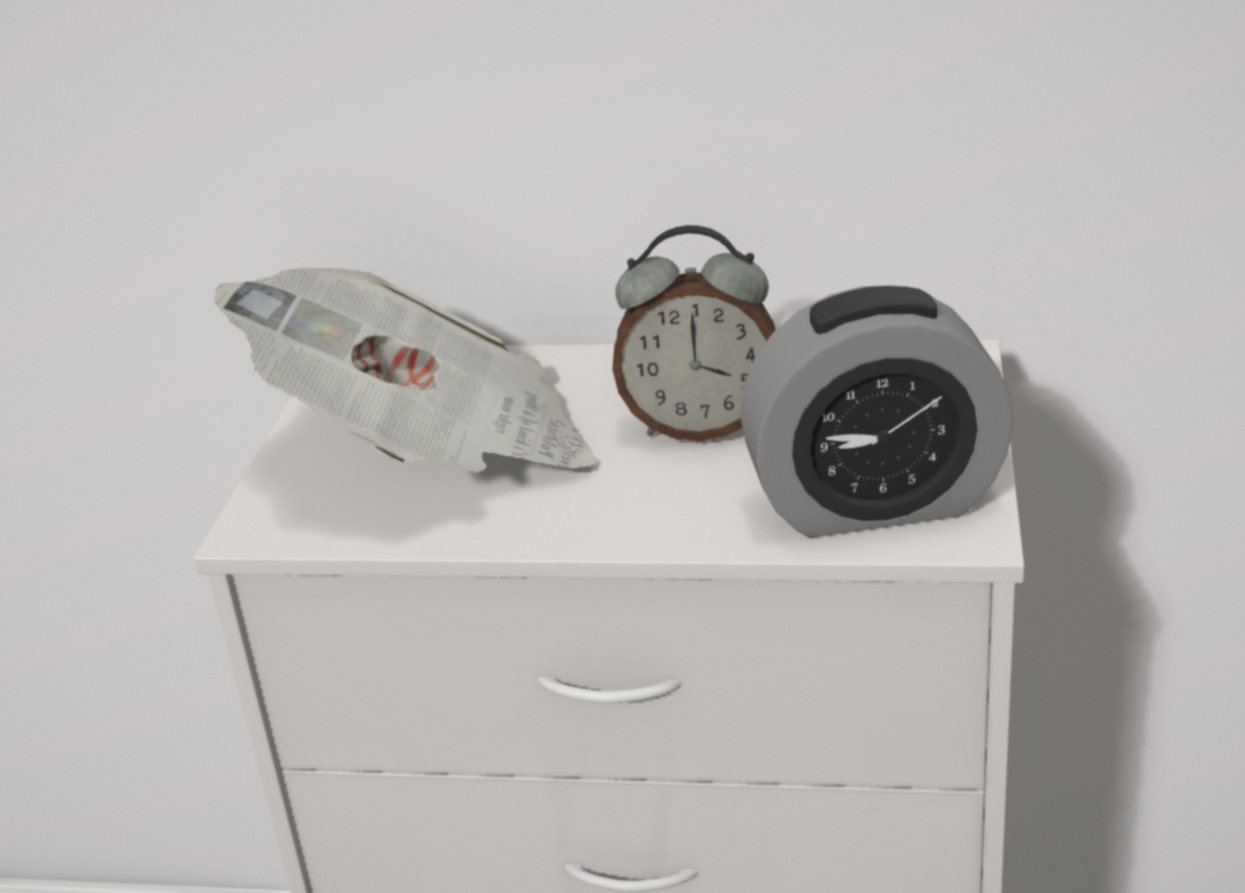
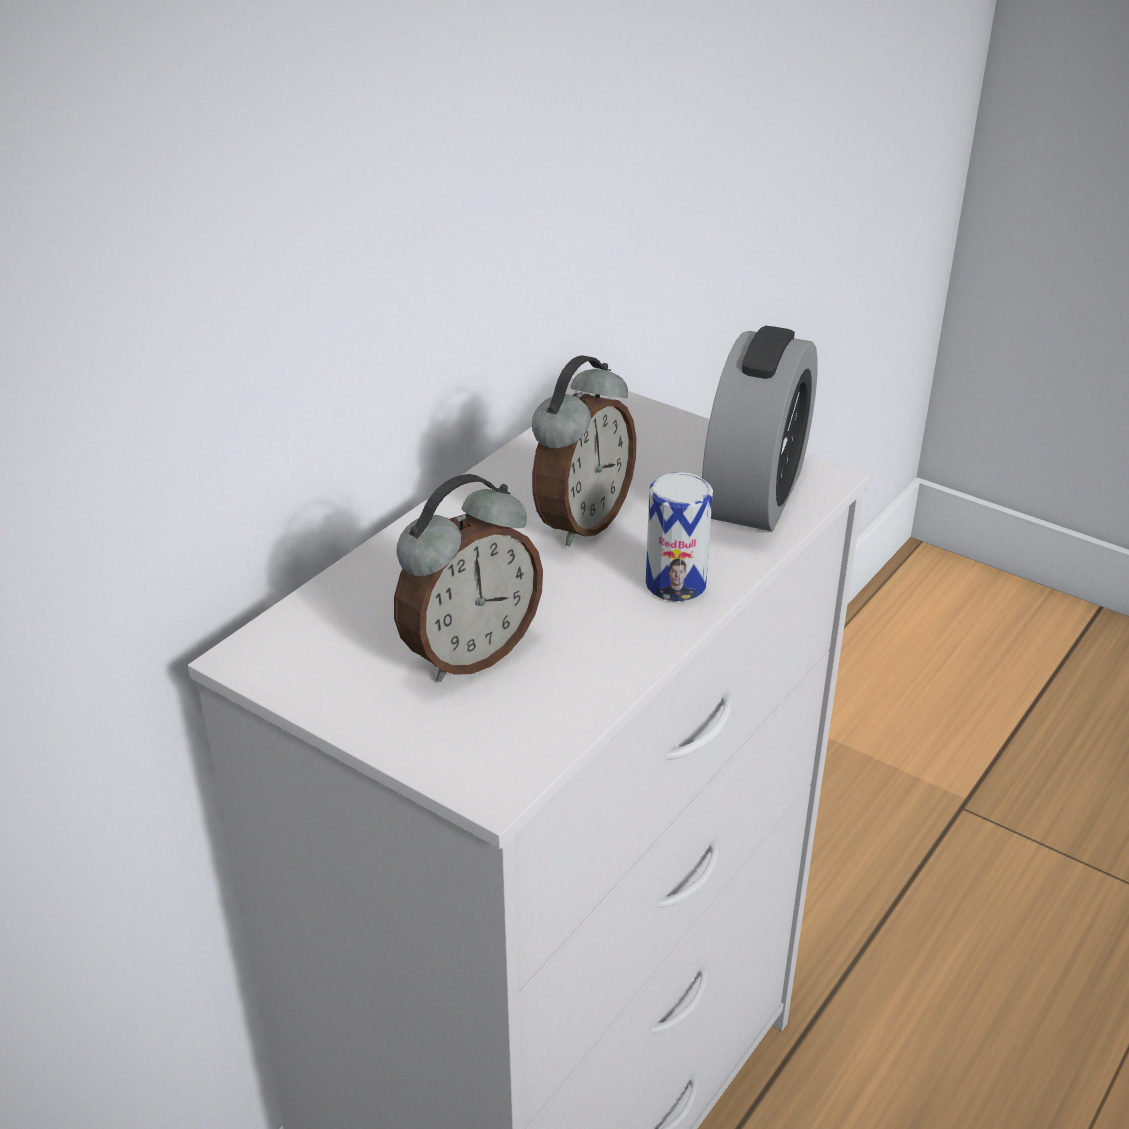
camera: 65 degrees left, 5 degrees up
(430, 451) = (469, 653): newspaper -> alarm clock
(644, 513) = (675, 584): none -> can

